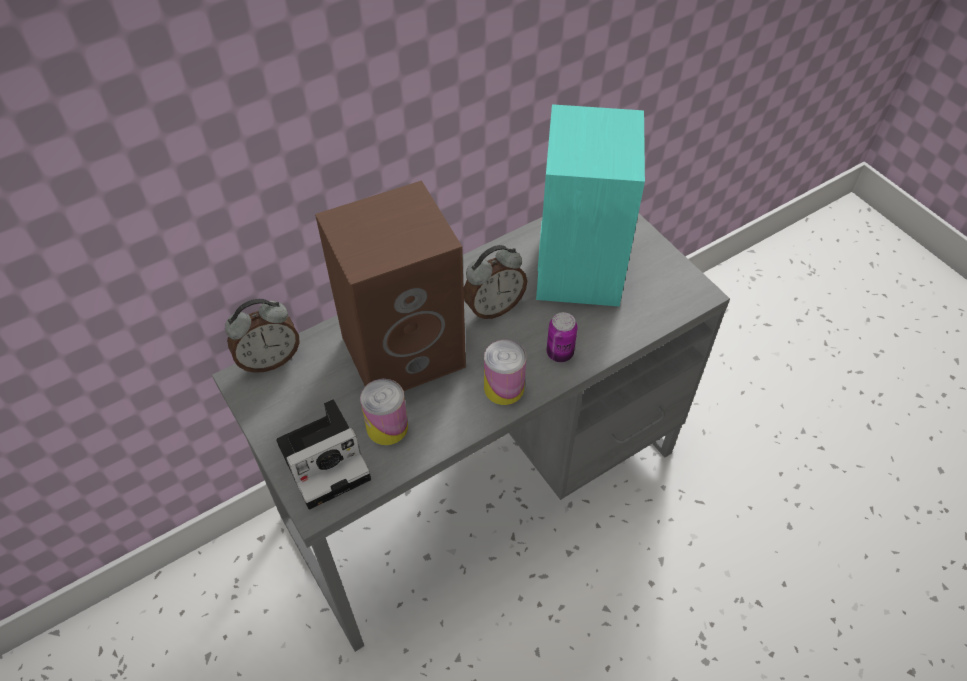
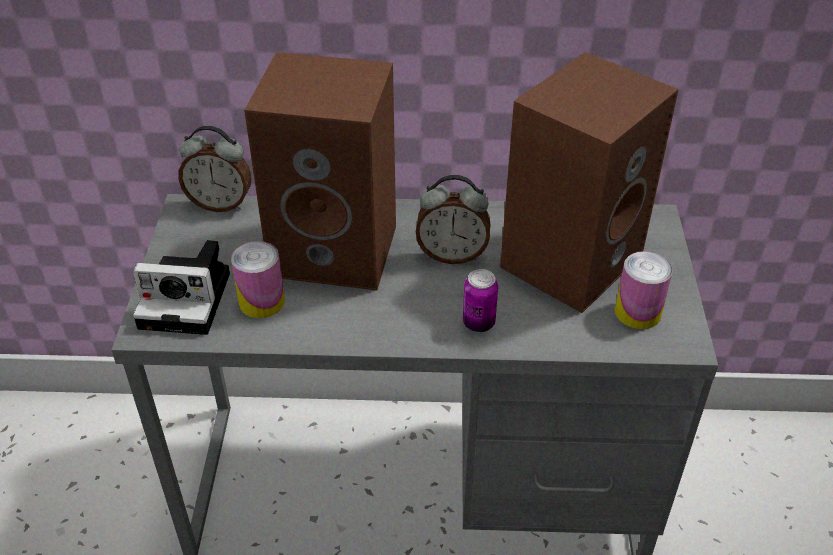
camera: 35 degrees right, 10 degrees down
(504, 388) = (395, 324): can -> can (638, 312)
(577, 265) = (571, 258): turquoise speaker -> brown speaker

